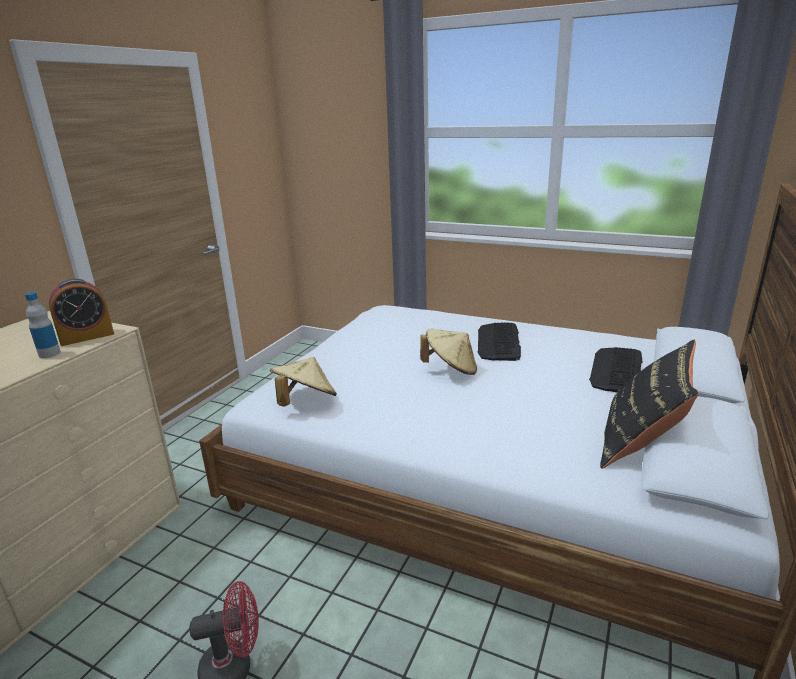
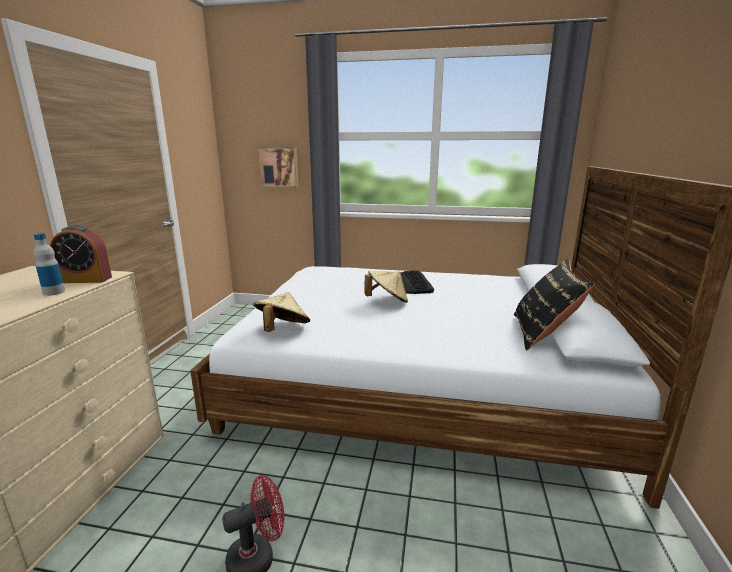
camera: 15 degrees left, 5 degrees down
(86, 337) = (85, 280): alarm clock -> alarm clock turned 45 degrees clockwise
(353, 172) = (279, 167): none -> picture
(617, 370) = (502, 294): keyboard -> none

